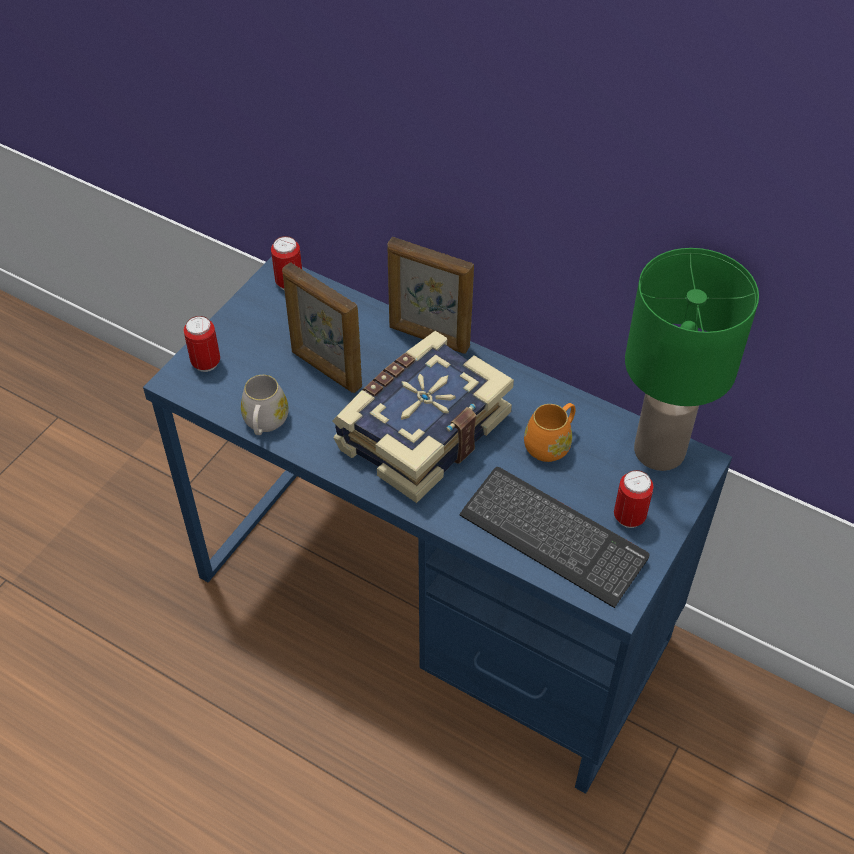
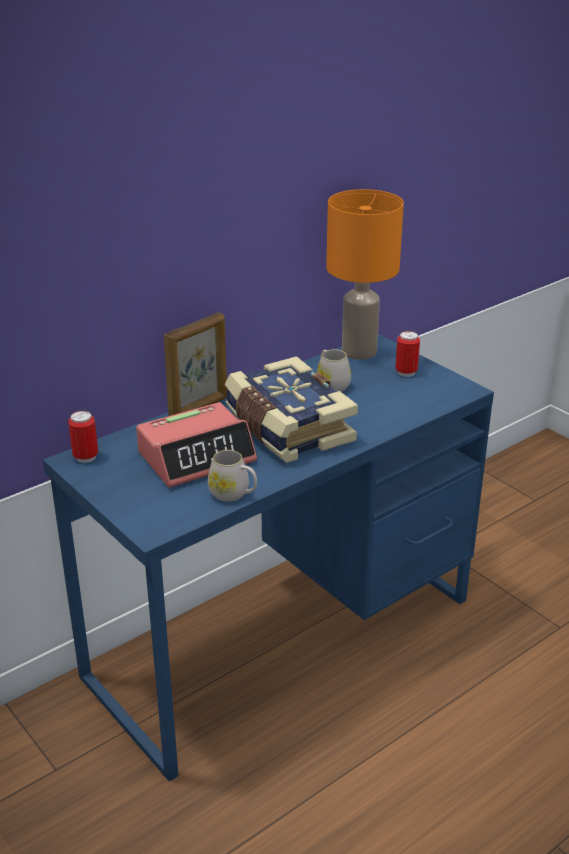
camera: 70 degrees left, 20 degrees down
(206, 363) = (143, 513): can -> none
(325, 369) = (197, 457): picture frame -> alarm clock
(551, 444) = (331, 384): orange mug -> white mug
(553, 538) = (409, 400): keyboard -> none
(661, 451) = (360, 351): green table lamp -> orange table lamp

